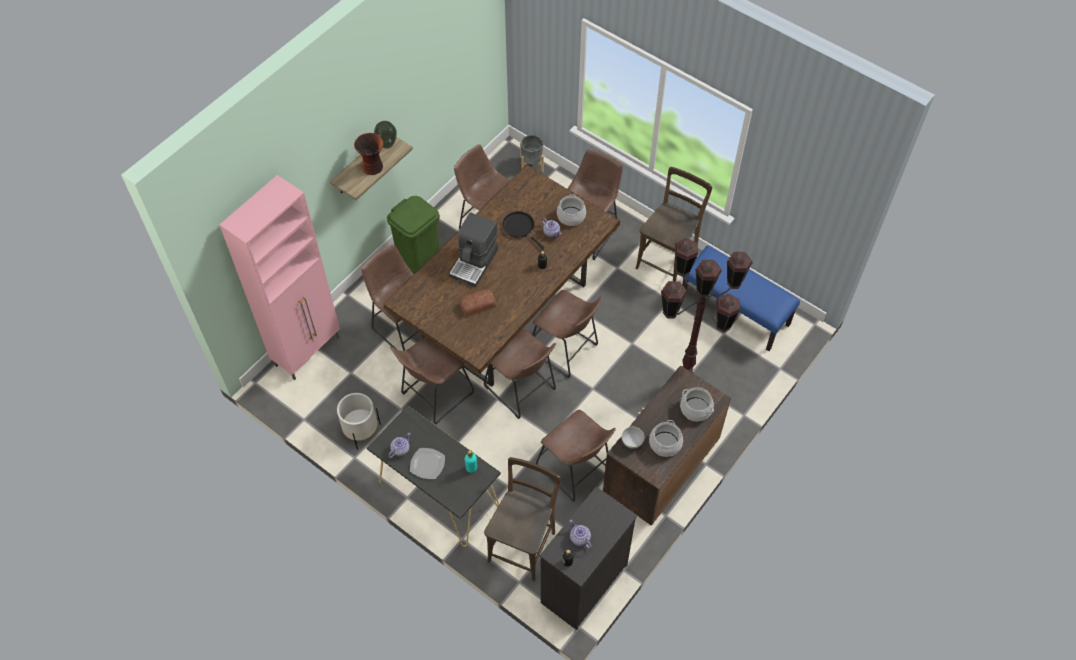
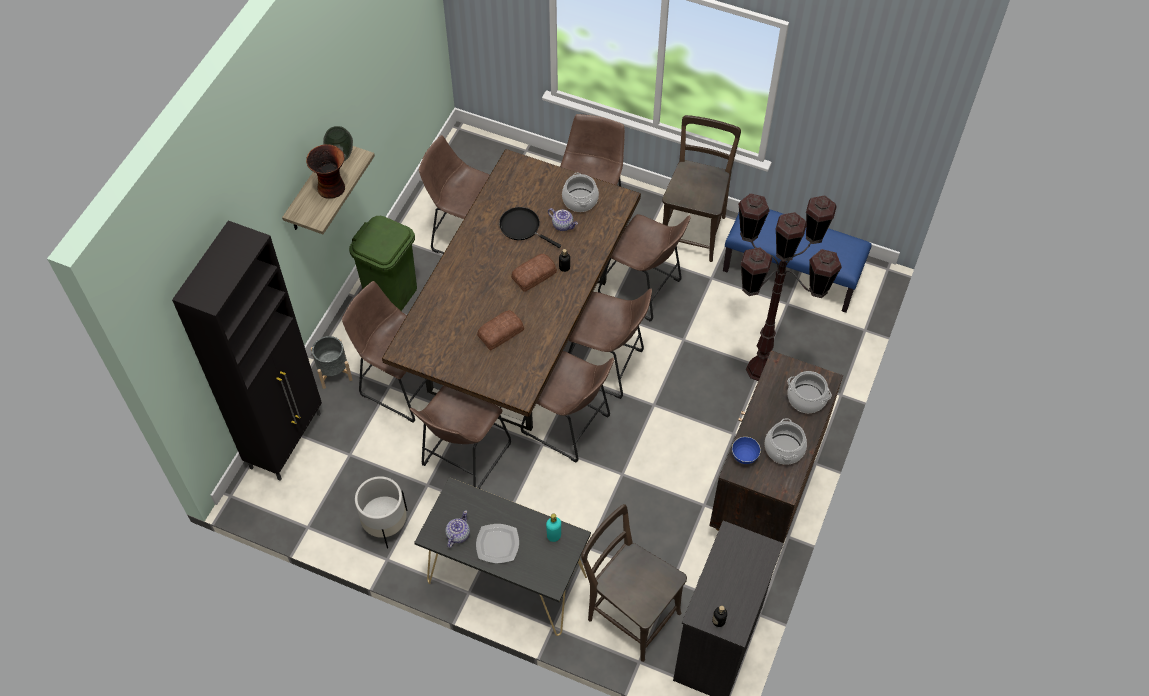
camera: 15 degrees left, 0 degrees up
(308, 351) = (287, 440): pink cabinet -> black cabinet
(474, 263) = (480, 282): coffee machine -> none
(517, 267) = (535, 275): none -> bread
(523, 543) = (629, 613): brown chair -> brown chair turned 60 degrees counterclockwise
(532, 164) = (495, 150): grey planter -> grey planter (334, 372)
(576, 471) = (665, 509): brown stool -> brown stool (643, 290)
(580, 539) = (724, 589): teapot -> none
(632, 442) = (744, 456): grey bowl -> blue bowl

